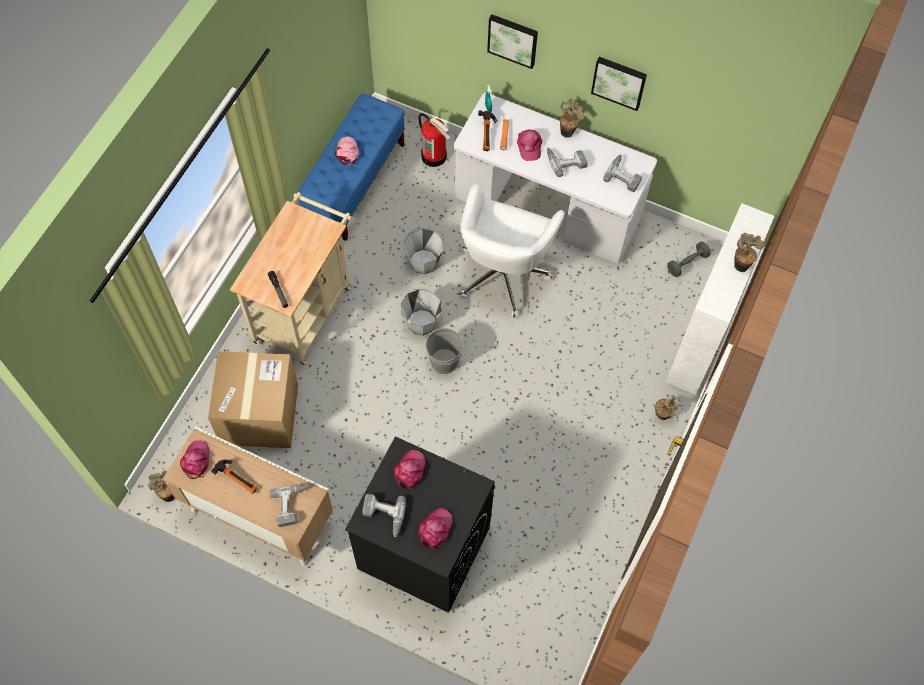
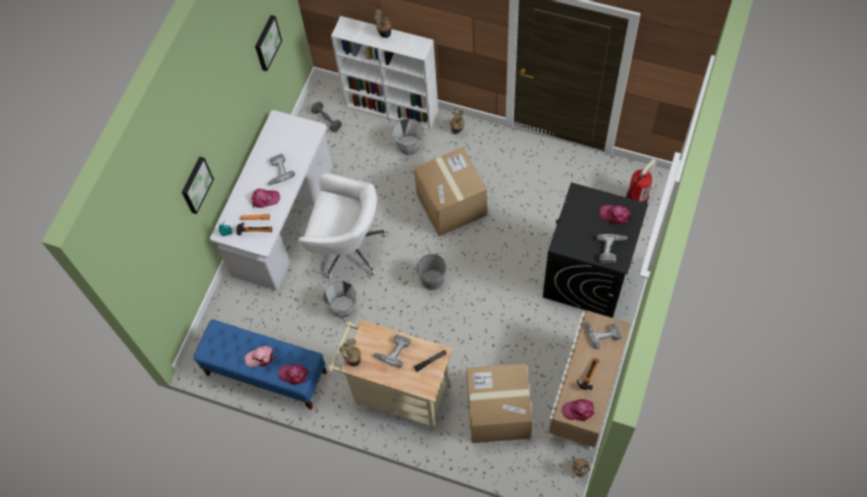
camera: 90 degrees left, 0 degrees up
(409, 471) = (574, 237): pink cap -> pink cap (294, 374)
(421, 322) = (399, 301): grey bucket -> grey bucket (409, 145)
(434, 156) = (234, 312): fire extinguisher -> fire extinguisher (636, 197)
(548, 394) = (451, 204): none -> cardboard box
(568, 131) = (248, 173): potted plant -> potted plant (353, 360)
(619, 81) = (235, 107): picture -> picture (266, 42)
(624, 175) = (289, 130): power drill -> power drill (392, 350)

